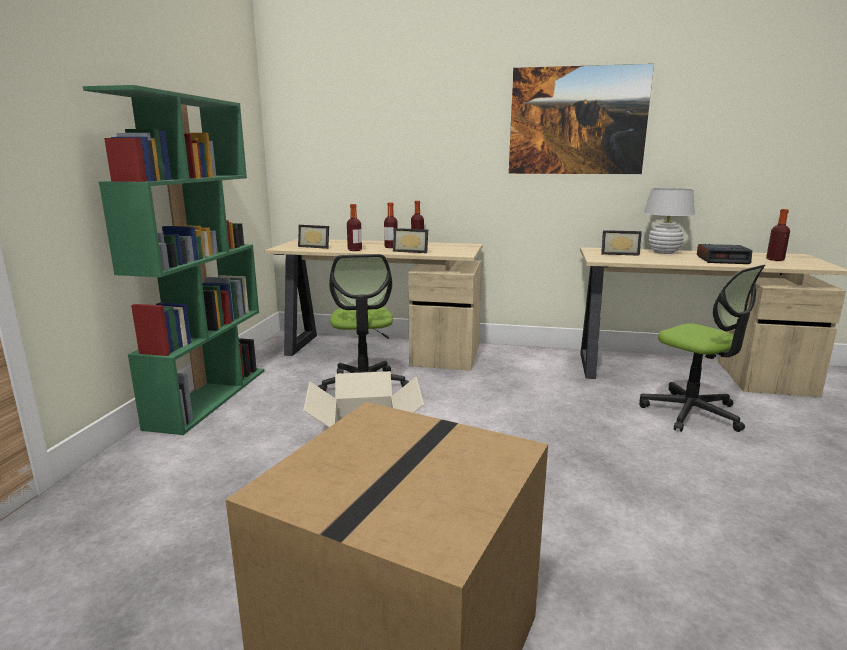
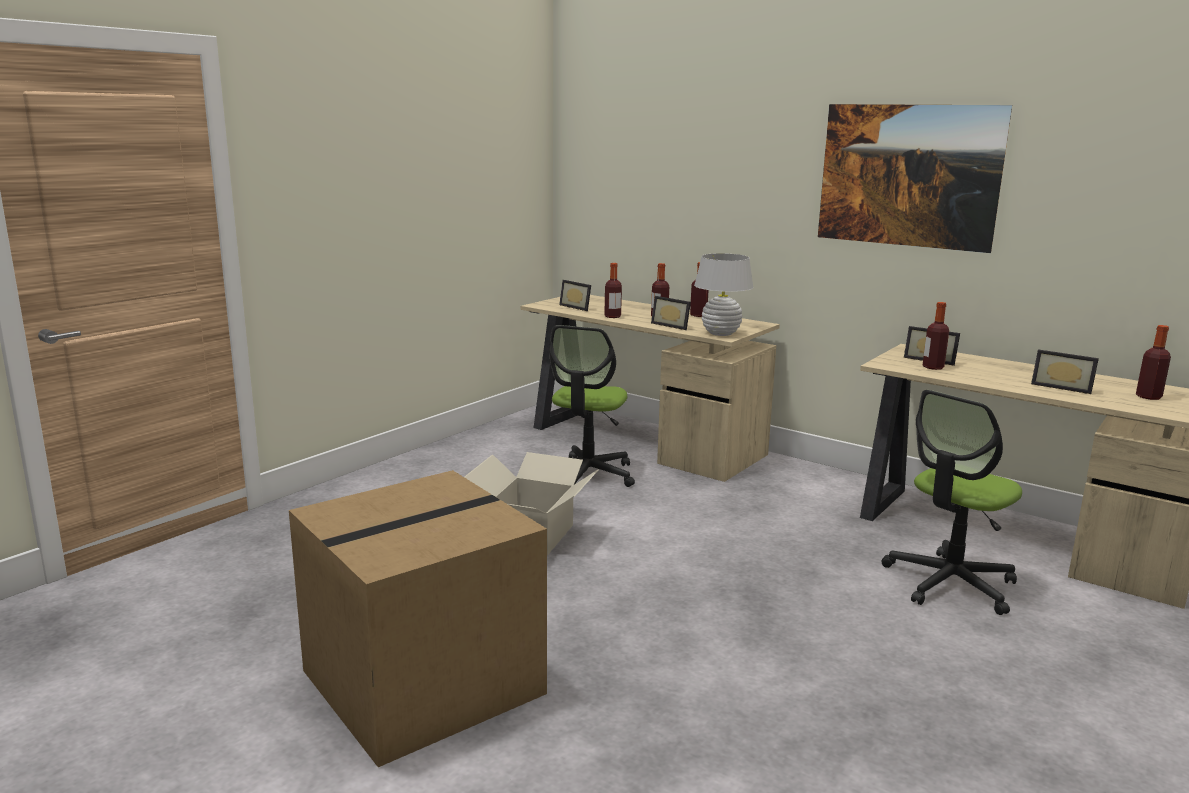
camera: 25 degrees right, 0 degrees up
(209, 396) = (429, 457): green bookcase -> none
(630, 257) = (933, 367): none -> bottle
(664, 252) = (1002, 365): white table lamp -> white table lamp (721, 333)
(692, 413) = (950, 583): office chair -> office chair turned 60 degrees clockwise
(723, 260) = (1062, 387): alarm clock -> picture frame

